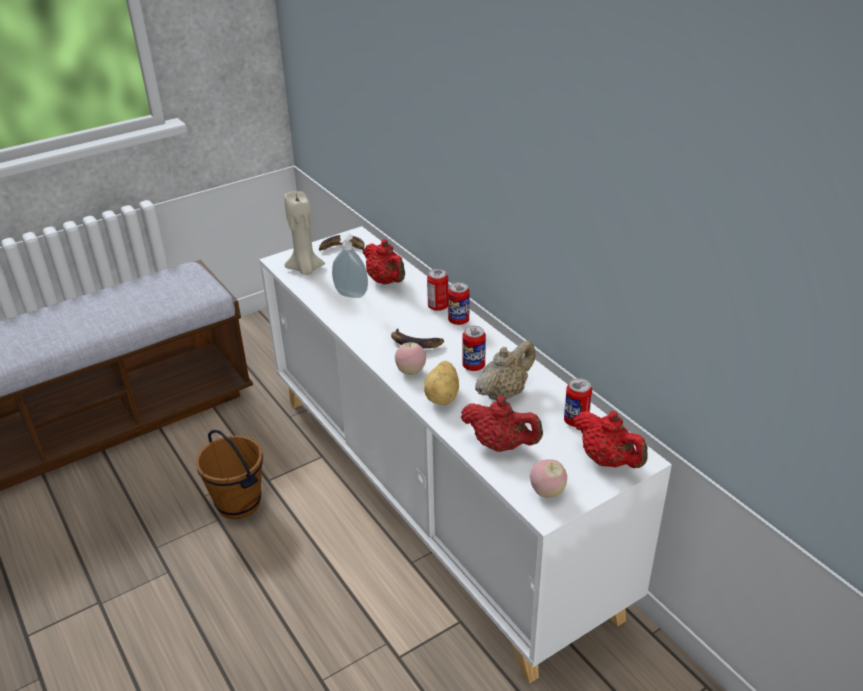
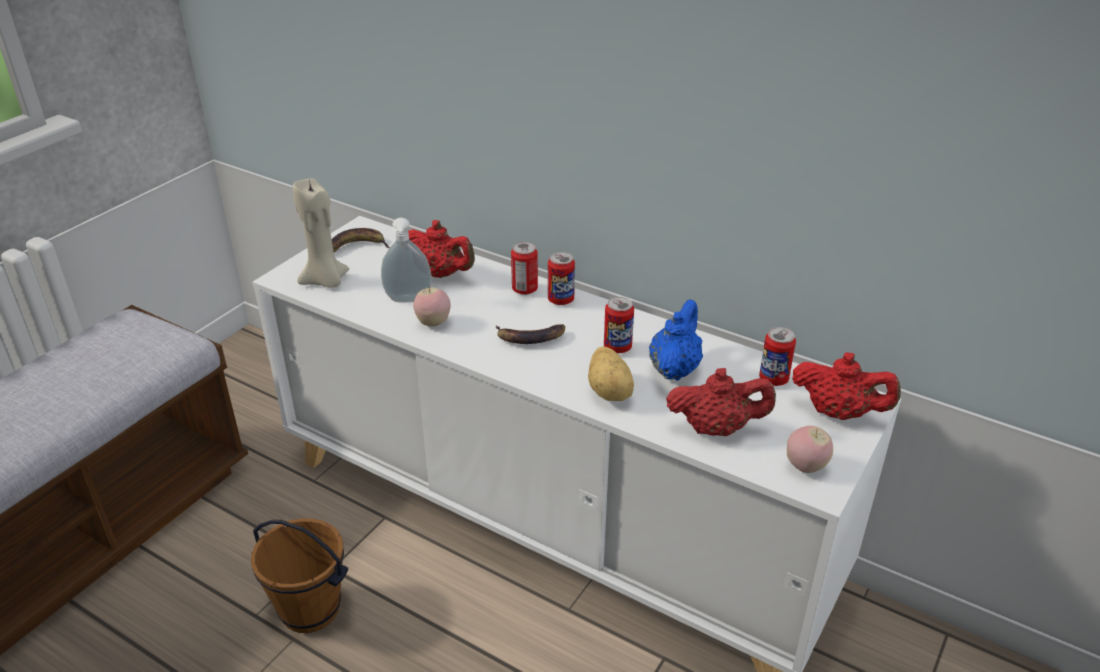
camera: 25 degrees left, 0 degrees up
(411, 371) = (550, 372): apple -> apple (433, 323)
(504, 393) = (674, 369): beige teapot -> blue teapot

